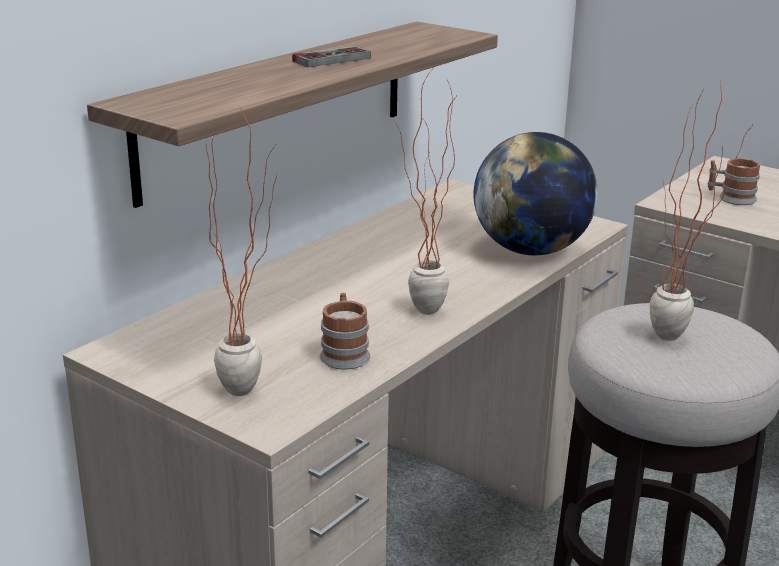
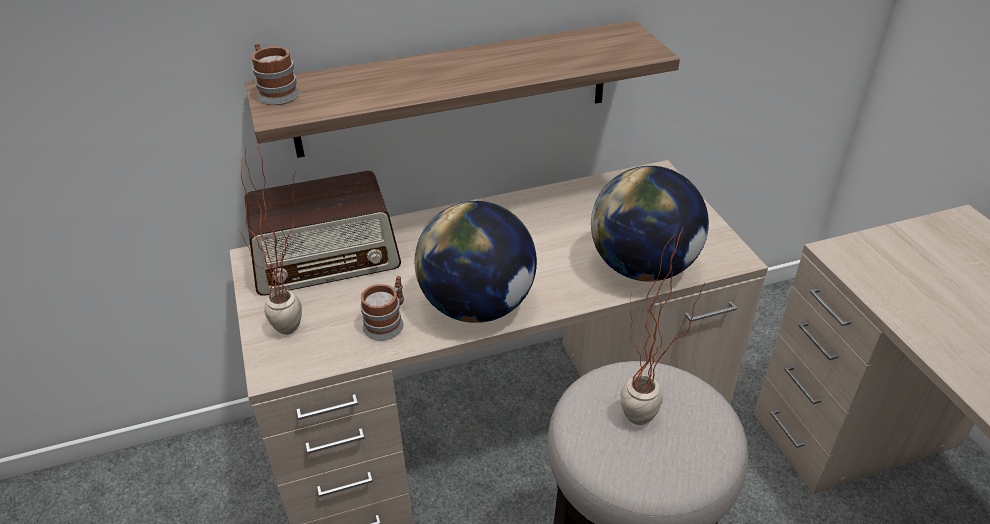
camera: 35 degrees right, 15 degrees up
(203, 328) = (327, 259): none -> radio
(327, 58) = (482, 62): game controller -> none
(419, 315) = (477, 306): potted plant -> globe
(731, 198) = (916, 269): mug -> mug (275, 92)

